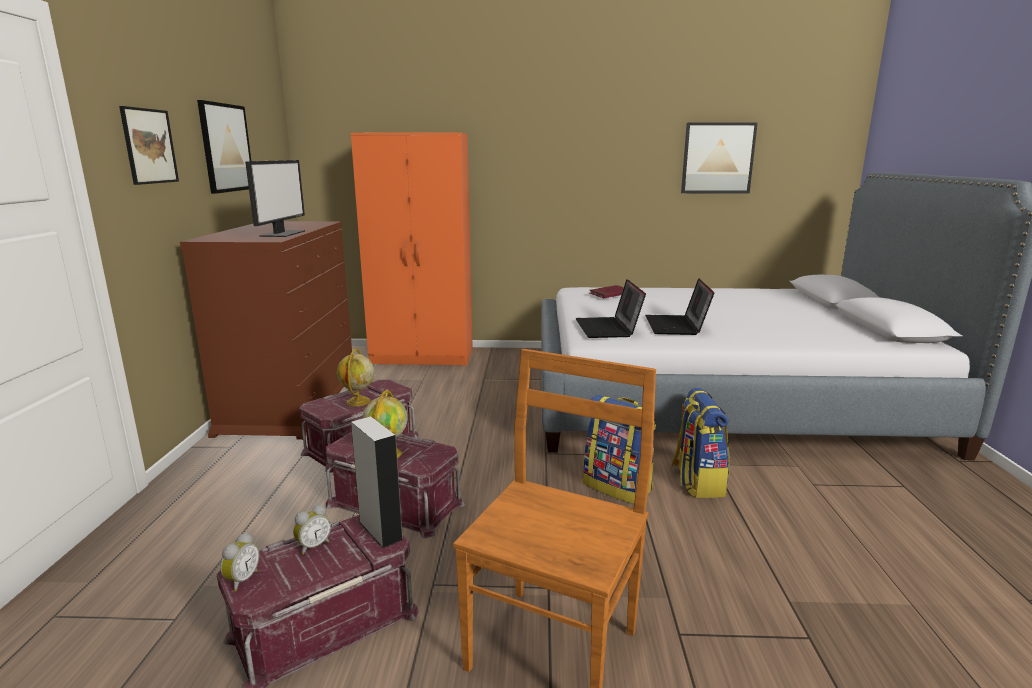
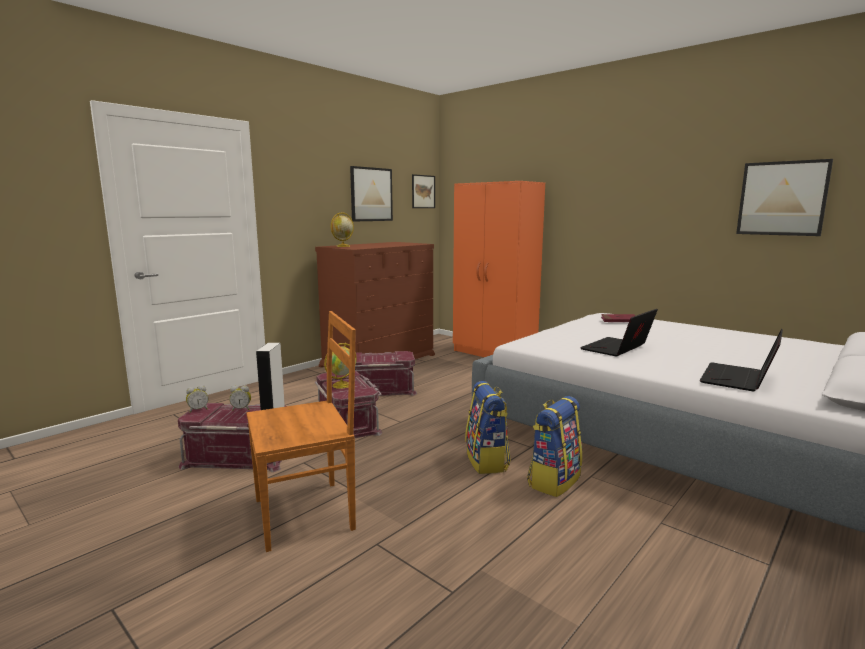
camera: 40 degrees right, 5 degrees down
(149, 146) = (305, 192): picture -> picture (423, 191)
(282, 233) = (372, 246): monitor -> none
(358, 402) = (376, 359): globe -> globe (342, 246)
(608, 329) = (553, 340): laptop -> laptop (739, 379)

